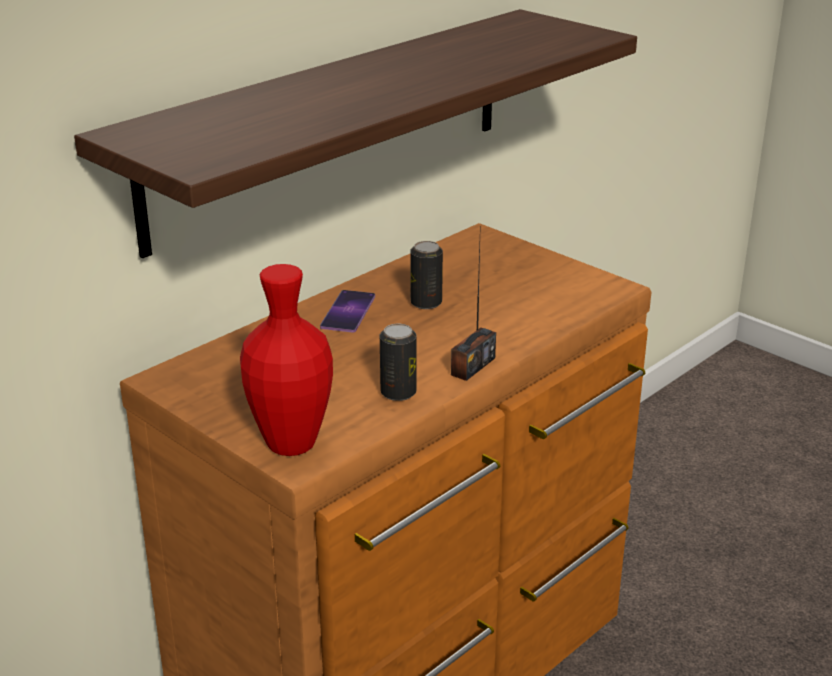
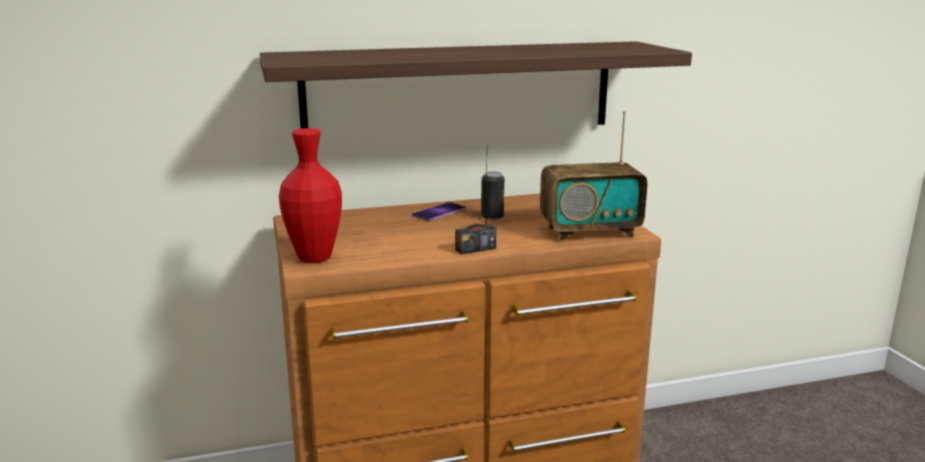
camera: 30 degrees right, 10 degrees down
(398, 393) = (410, 250): can -> none
(567, 299) = (589, 232): none -> radio

